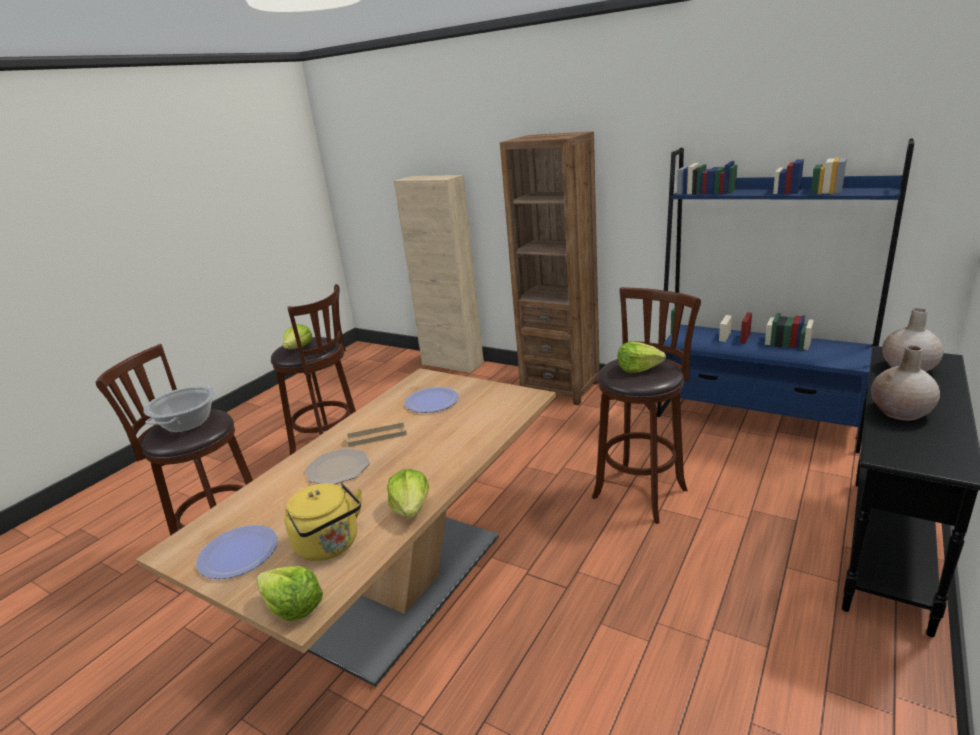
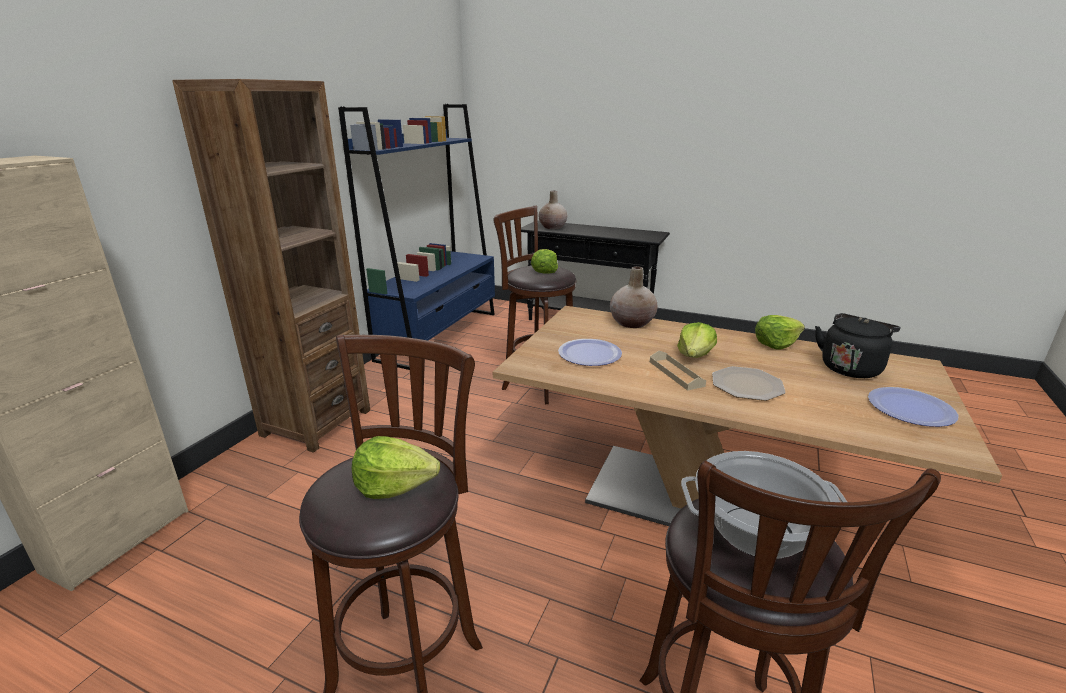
camera: 100 degrees left, 0 degrees up
(292, 607) = (921, 369): lettuce -> lettuce (695, 355)
(330, 546) = (851, 367): yellow kettle -> black kettle
(900, 412) = (606, 233): beige vase -> beige vase (632, 323)

